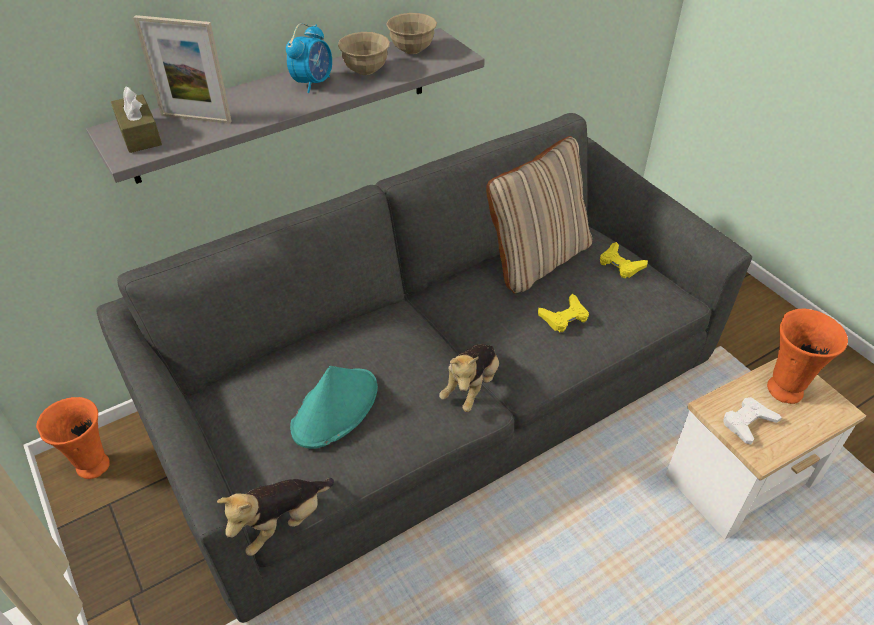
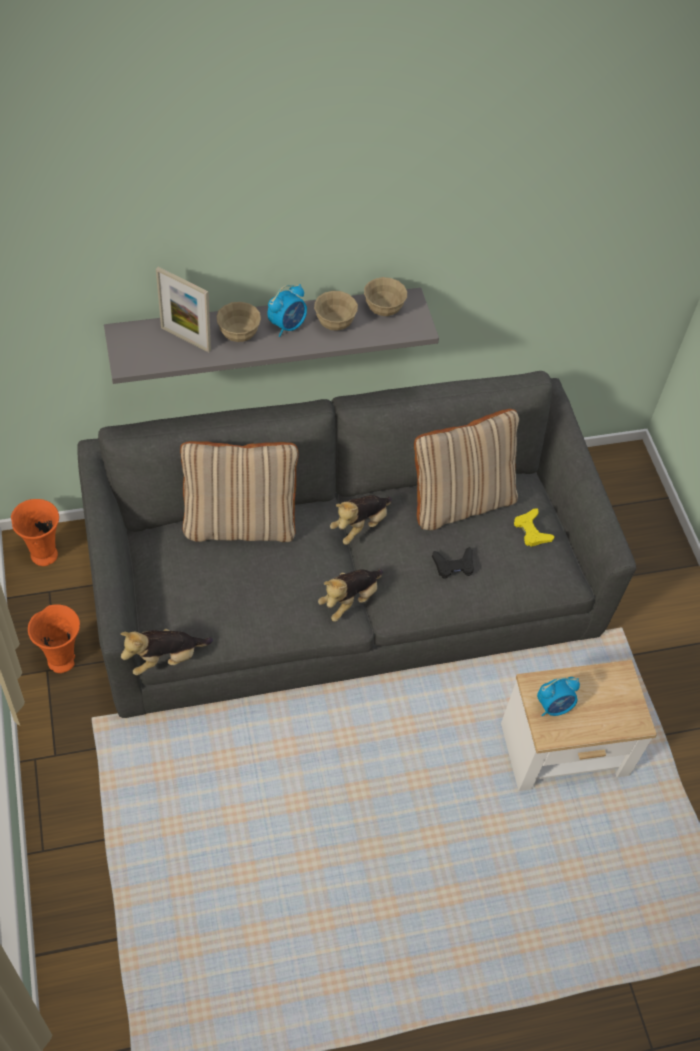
camera: 15 degrees right, 10 degrees up
(139, 134) = (140, 343): brown tissue box -> none
(260, 102) = (239, 335): none -> beige bowl
(316, 345) = (240, 523): none -> beige pillow
(335, 408) = (234, 584): turquoise hat -> none
(446, 311) = (360, 526): none -> plush toy
(564, 317) = (453, 565): yellow game controller -> black game controller
(748, 423) = (554, 706): white game controller -> alarm clock
(784, 389) = (604, 690): orange vase -> orange vase (62, 659)

